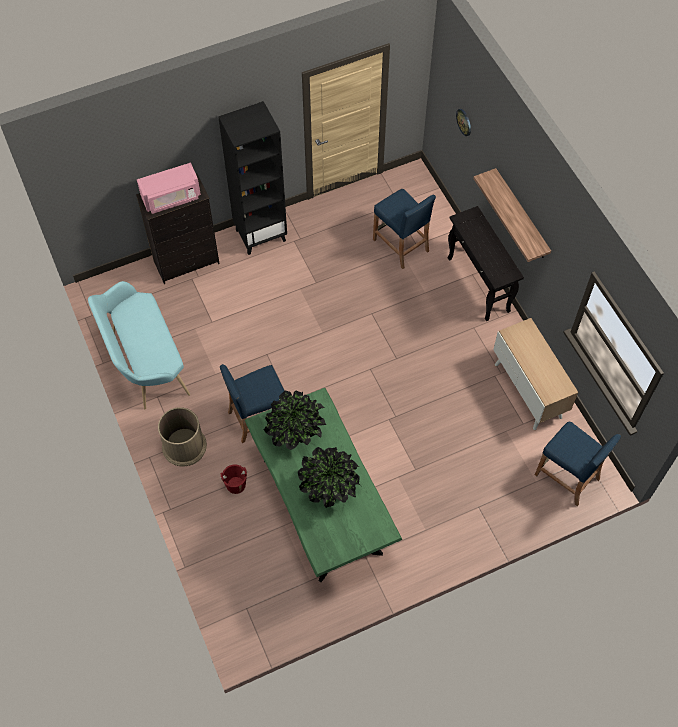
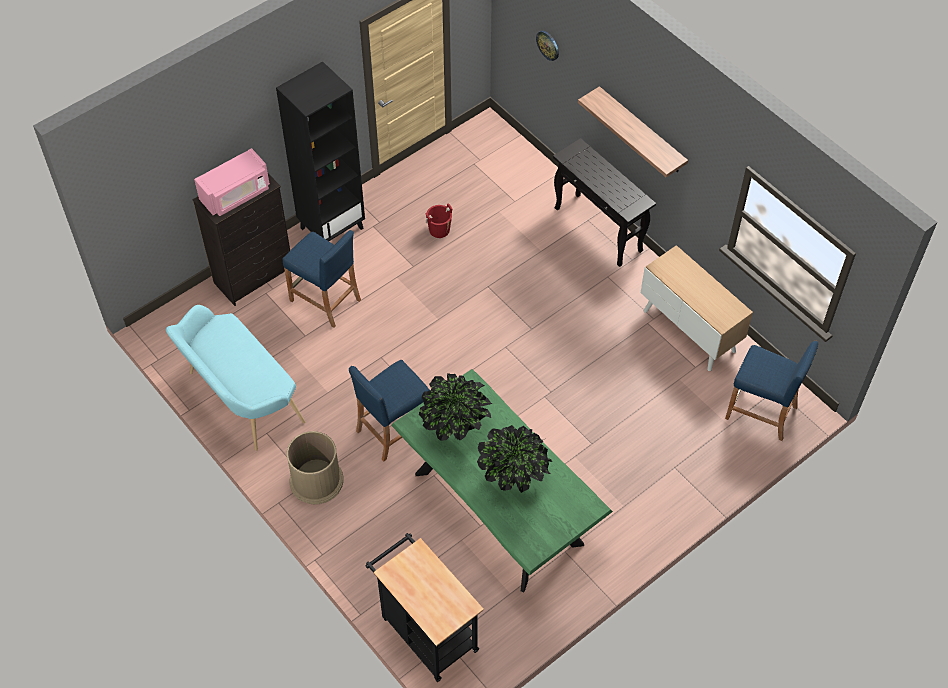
camera: 15 degrees left, 5 degrees down
(232, 594) = (425, 630): none -> black cart
(236, 485) = (391, 509): red bucket -> red bucket (439, 230)
(400, 245) = (497, 205): blue stool -> blue stool (325, 300)

